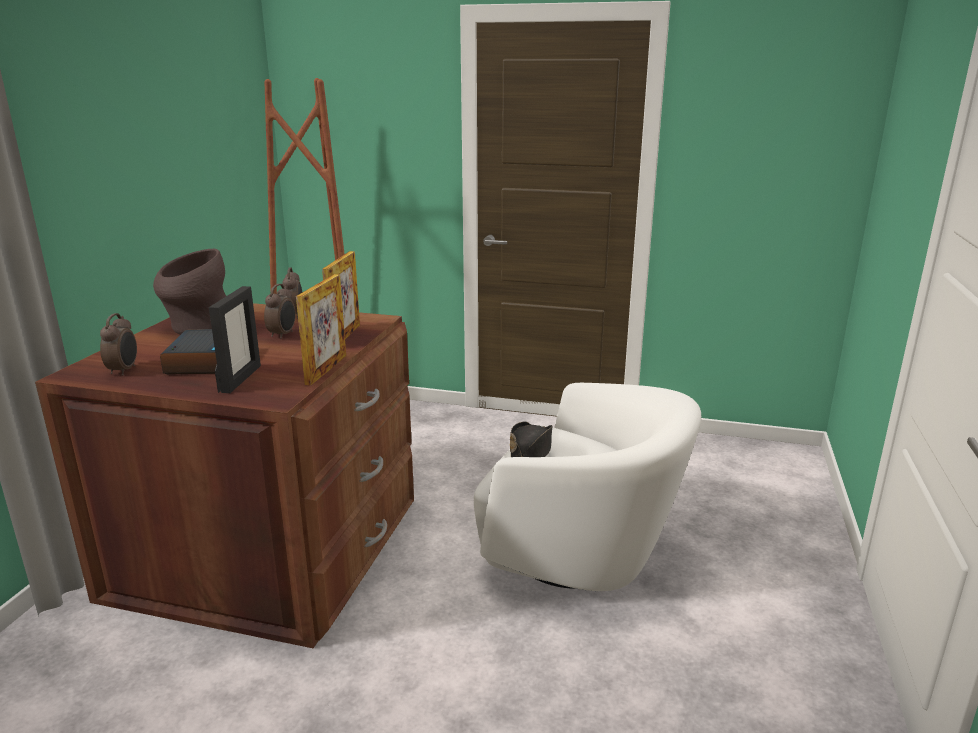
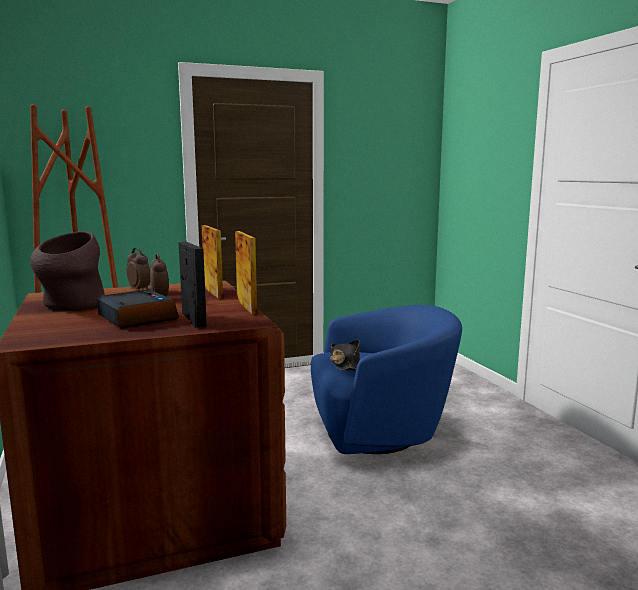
camera: 35 degrees left, 10 degrees down
(124, 370) = (71, 333): alarm clock -> none
(582, 553) = (380, 432): white armchair -> blue armchair

